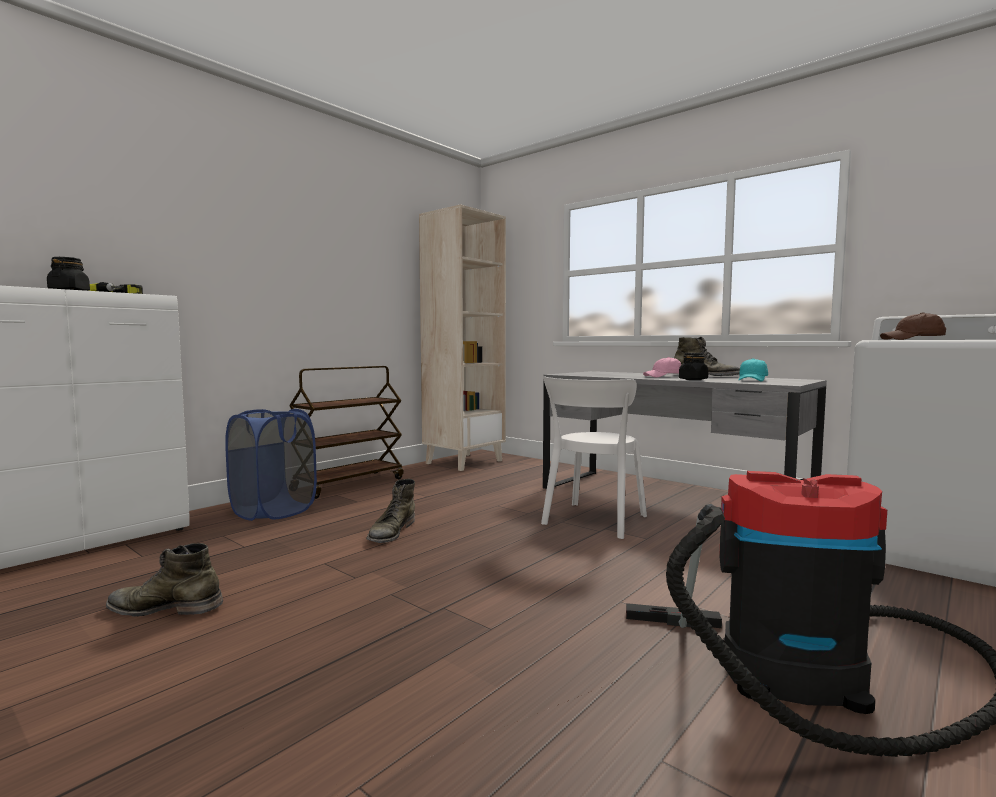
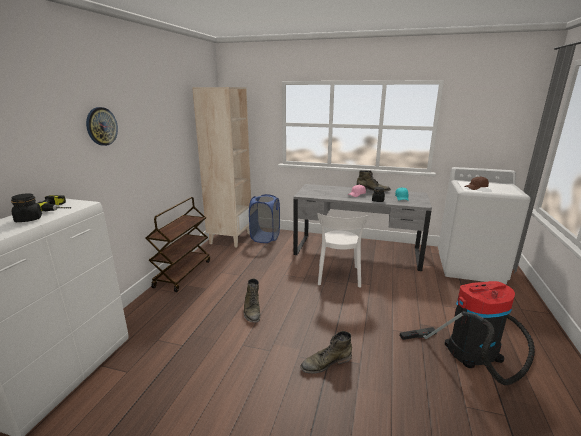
camera: 25 degrees left, 15 degrees up
(165, 608) = (196, 405): green boot -> green boot (326, 363)
(241, 227) = (101, 126): none -> wall clock
(273, 511) = (164, 310): blue laundry basket -> blue laundry basket (265, 237)

